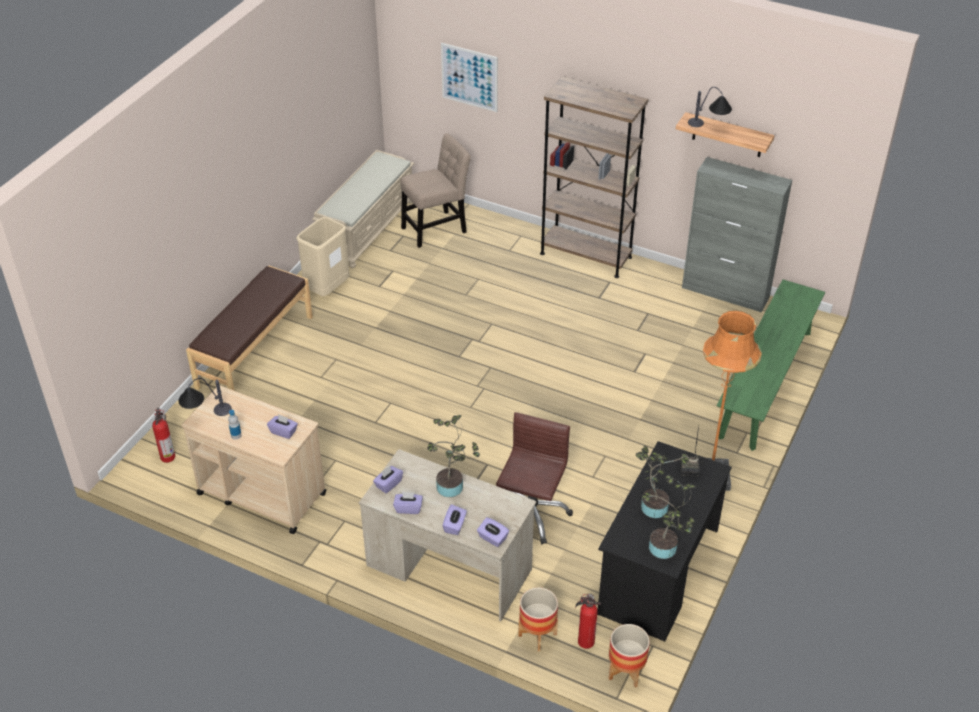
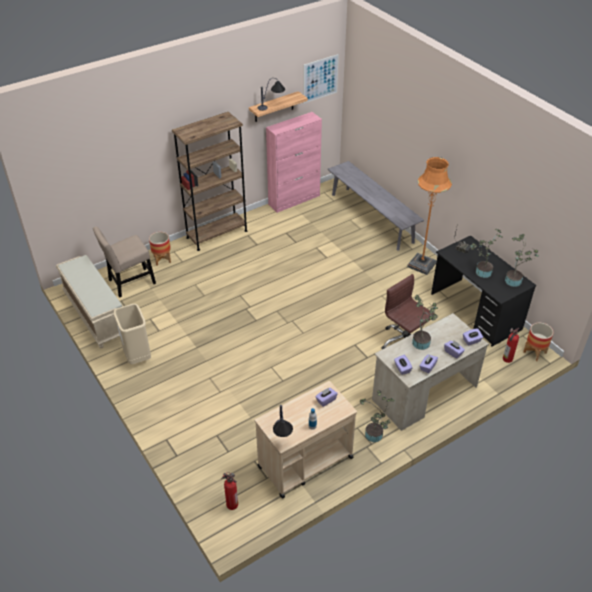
camera: 60 degrees left, 0 degrees up
(254, 351) = (165, 417): brown bench -> none
(341, 543) = (375, 436): none -> potted plant
(437, 228) = (129, 283): beige chair -> beige chair turned 120 degrees counterclockwise
(469, 77) = (105, 170): picture -> picture (320, 78)
(537, 634) = (493, 376): planter -> planter (162, 259)
(726, 292) = (294, 200): grey cabinet -> pink cabinet
(765, 383) = (371, 218): green bench -> grey bench

